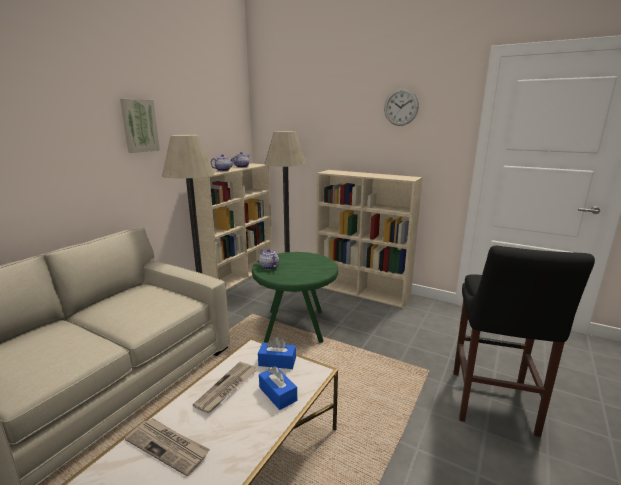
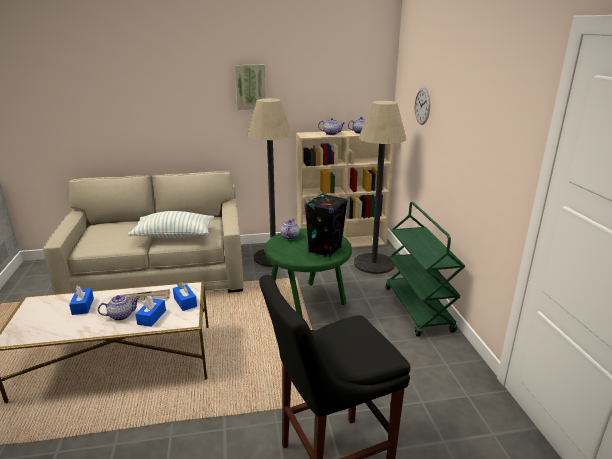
camera: 50 degrees right, 5 degrees up
(139, 316) = (174, 236): none -> pillow
(168, 447) = (83, 306): newspaper -> blue tissue box
(242, 416) = (122, 315): none -> teapot
(314, 264) = (325, 250): none -> black speaker
(363, 292) = (418, 309): beige bookcase -> green cart
(401, 107) = (487, 91): wall clock -> wall clock (422, 106)

